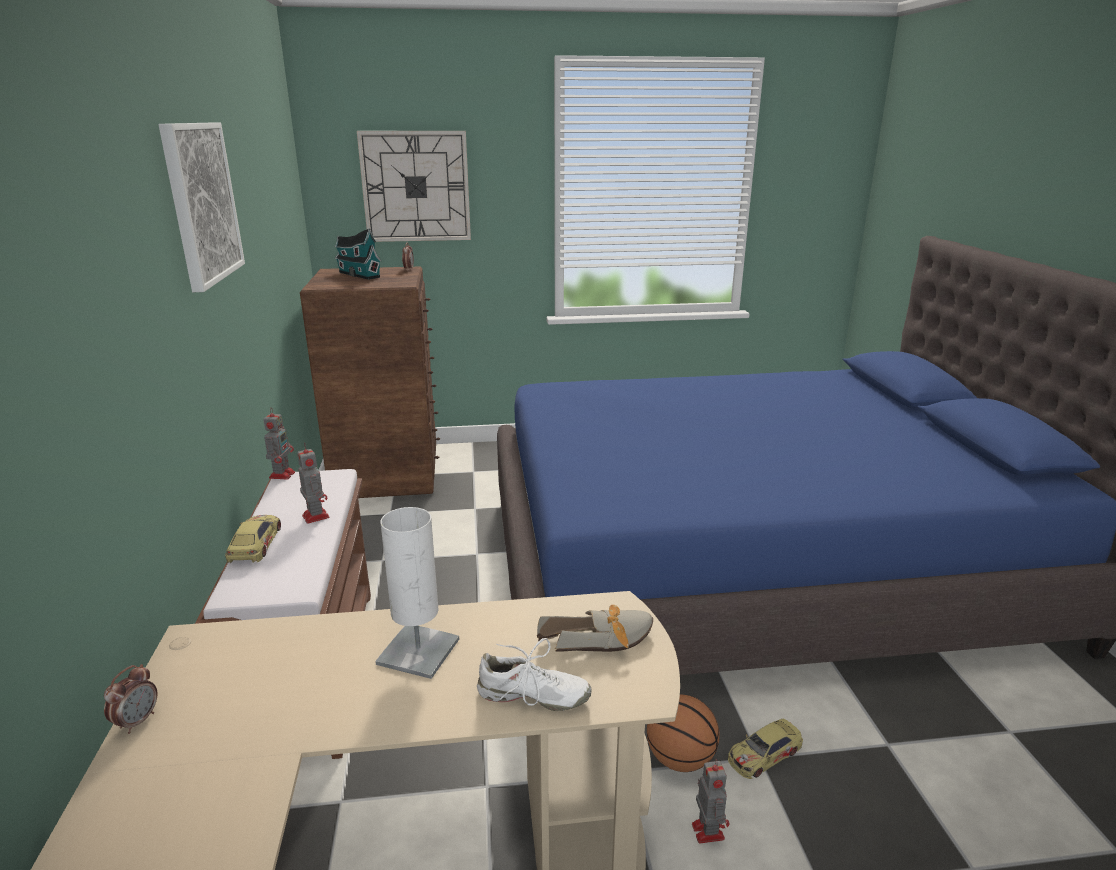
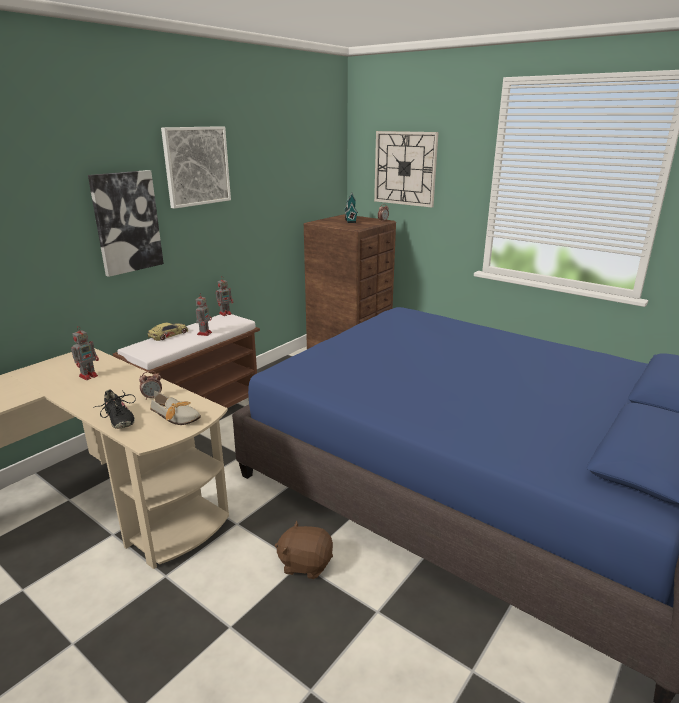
camera: 45 degrees right, 0 degrees up
(137, 721) = (35, 366): alarm clock -> alarm clock (152, 397)
(155, 335) = (126, 222): none -> picture
(418, 651) = (123, 387): white table lamp -> none
(533, 696) = (118, 419): white shoe -> black shoe
(680, 759) = (265, 536): basketball -> none
(707, 830) = (227, 568): toy robot -> toy robot (89, 375)
(764, 753) = (305, 563): toy car -> brown plush toy

